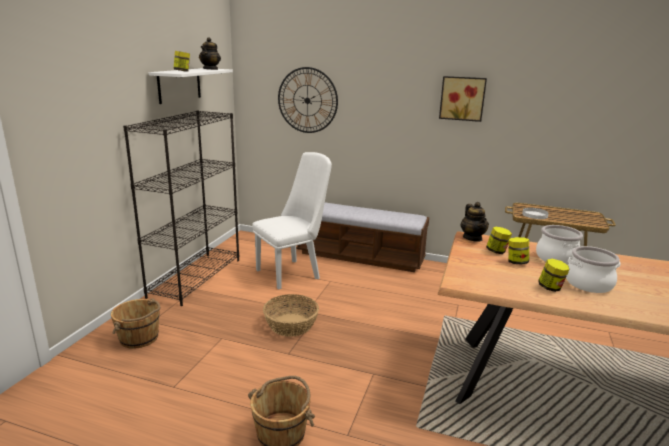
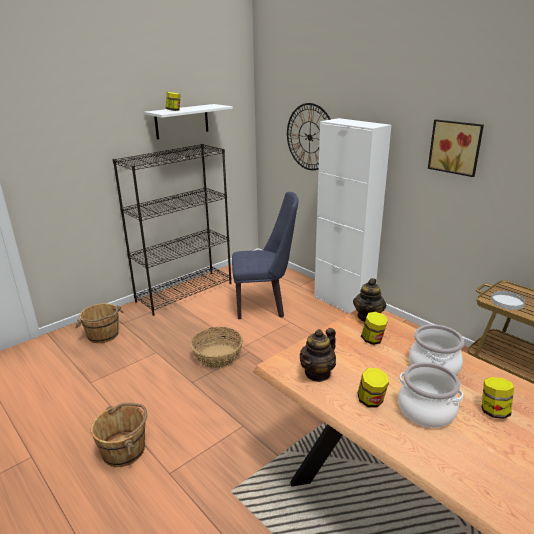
camera: 30 degrees right, 5 degrees up
(210, 69) = (211, 106): teapot -> teapot (317, 373)
(292, 272) = (264, 305): white chair -> blue chair
(360, 256) = (343, 303): bench -> white cabinet
(516, 262) = (376, 359): jar -> jar (493, 411)

